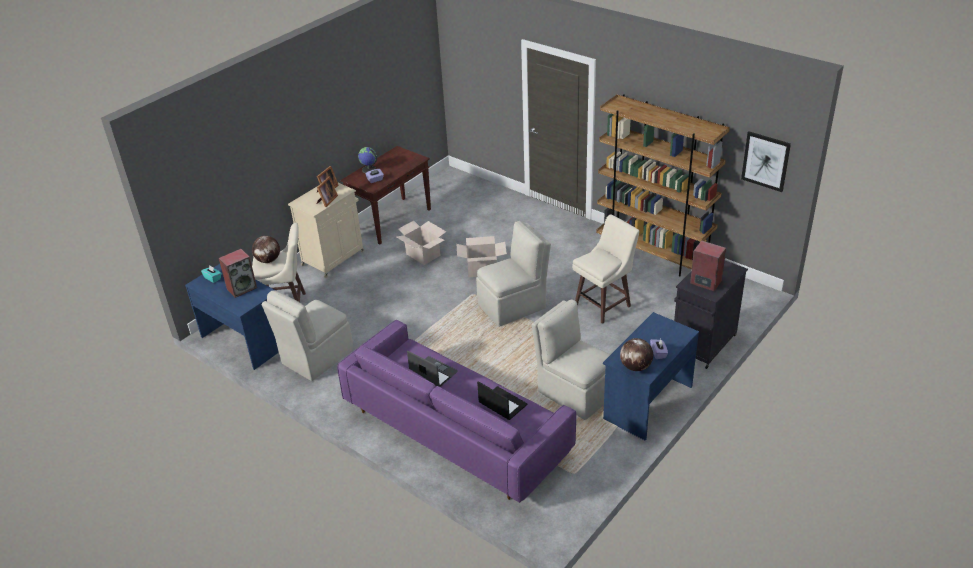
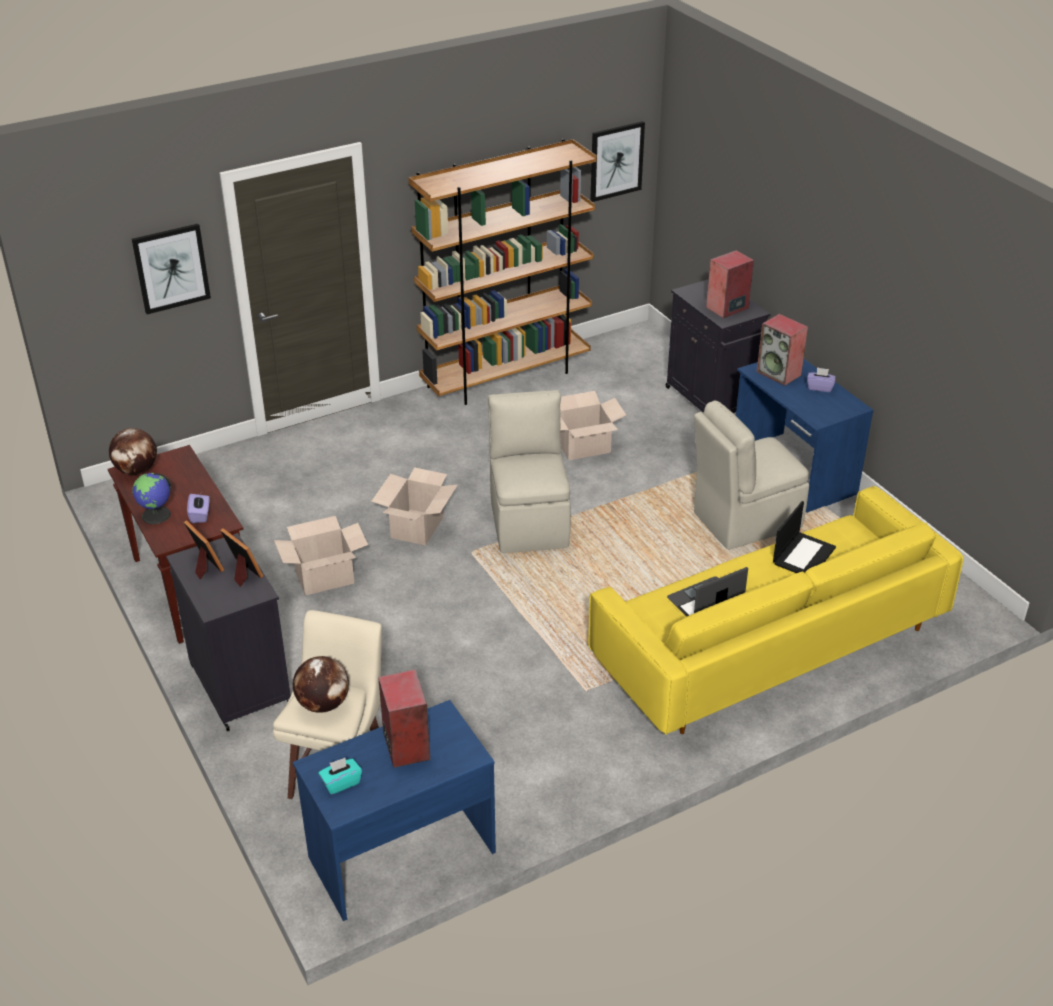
camera: 70 degrees left, 0 degrees up
(316, 357) = (513, 763): beige chair -> none
(334, 258) = (239, 684): beige cabinet -> black cabinet
(456, 430) = (768, 644): purple sofa -> yellow sofa
(494, 77) = (171, 268): none -> picture
(502, 403) = (803, 555): laptop -> laptop turned 150 degrees clockwise
(604, 305) = (583, 446): beige stool -> cardboard box
(635, 367) = (837, 409): globe -> globe (137, 470)
(661, 331) = (779, 373): none -> speaker

